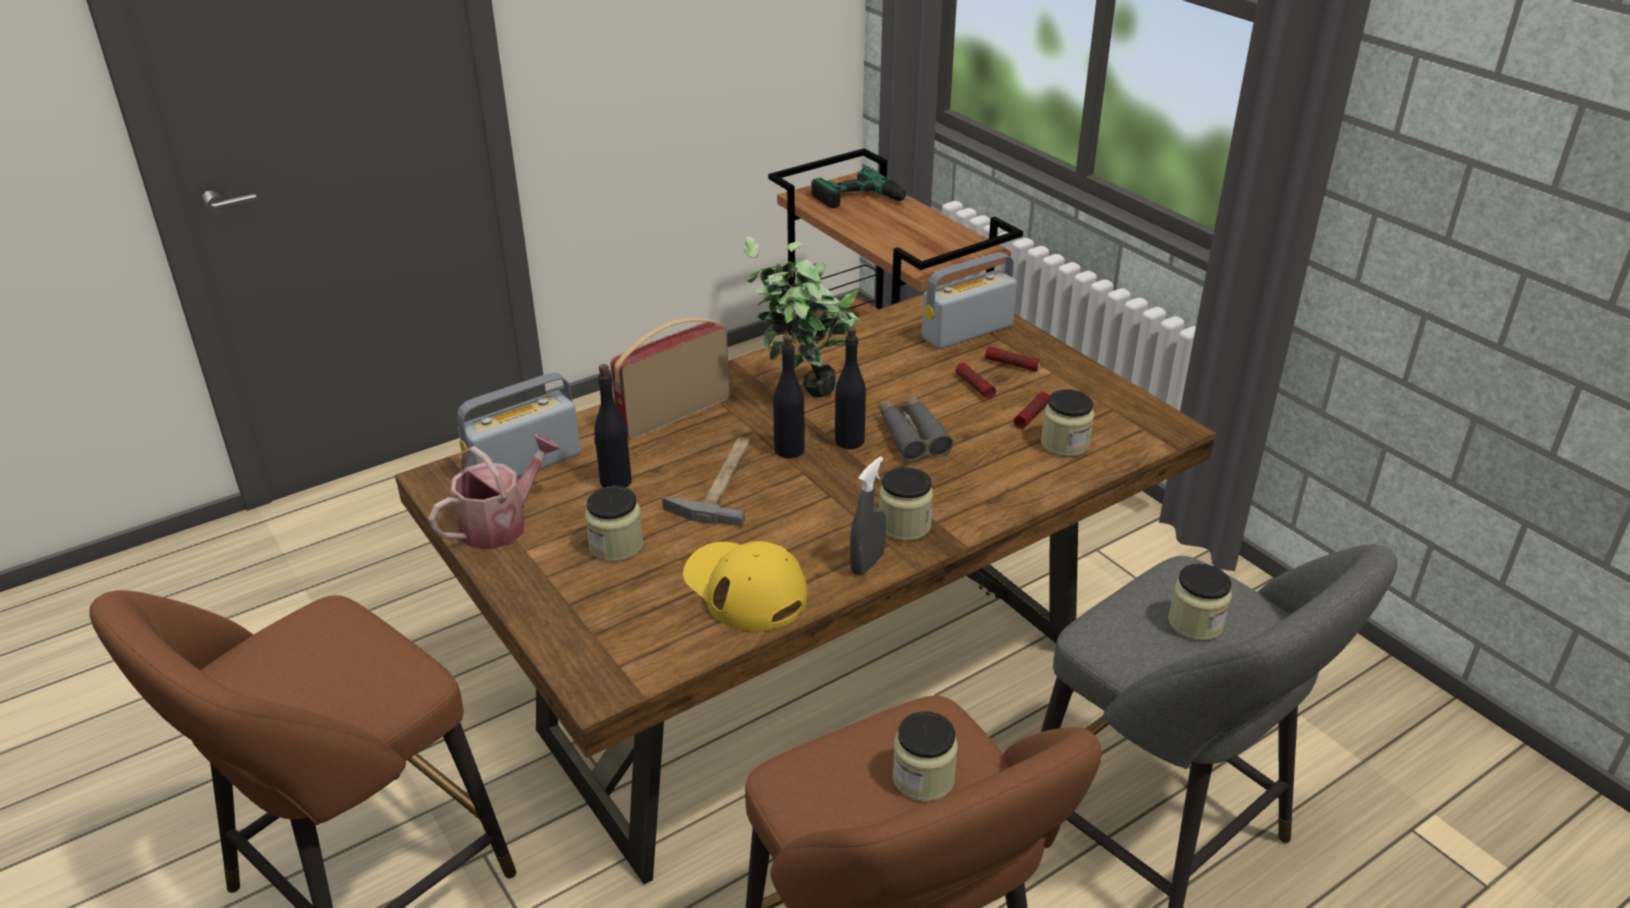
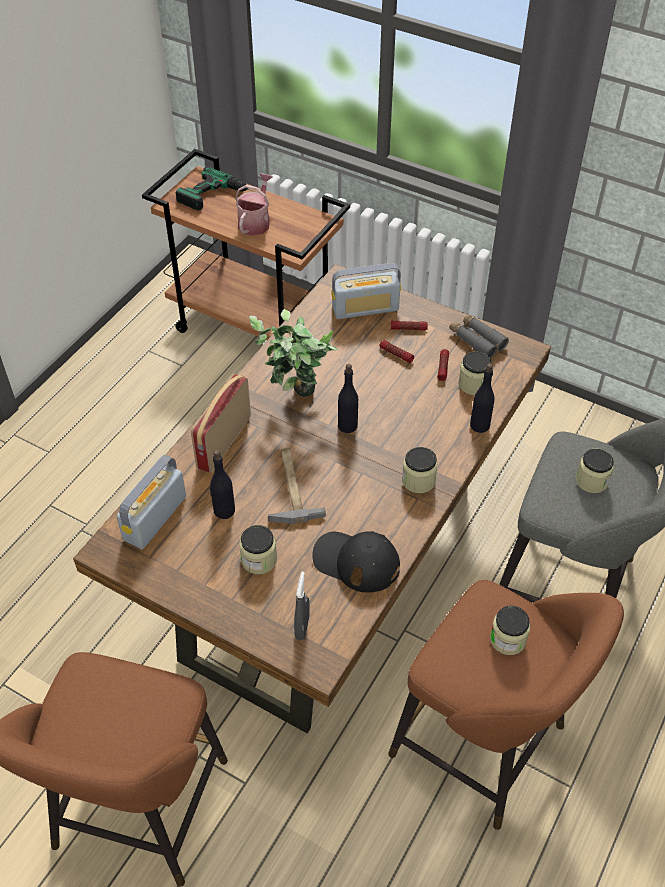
camera: 25 degrees left, 15 degrees up
(501, 524) = (175, 570): watering can -> watering can (255, 222)
(744, 588) = (356, 561): yellow cap -> black cap
(789, 449) = (315, 446): black bottle -> black bottle (479, 425)
(867, 564) = (414, 517): grey spray bottle -> grey spray bottle (302, 627)
(912, 435) = (382, 408): grey binoculars -> grey binoculars (477, 340)
(967, 332) = (365, 308): radio -> radio turned 135 degrees counterclockwise

